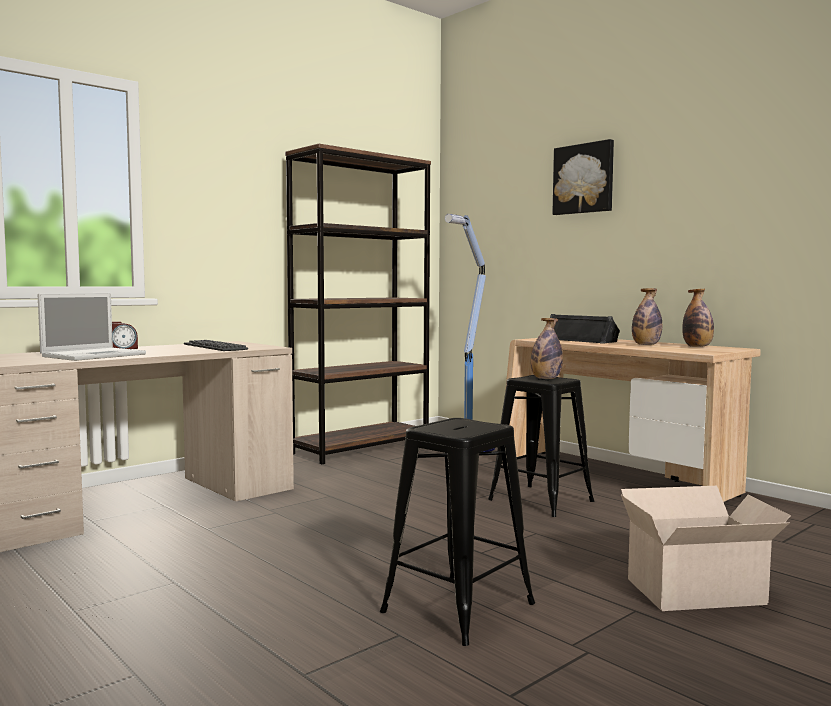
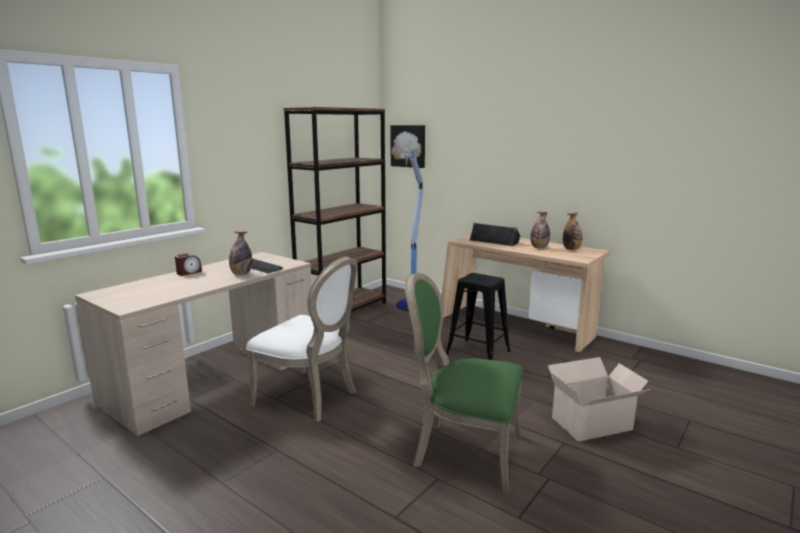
camera: 10 degrees left, 10 degrees up
(95, 355) = (181, 287): laptop -> none
(259, 531) = (310, 397): none -> white chair
(458, 608) = (463, 452): black stool -> green chair
(546, 379) = (482, 278): bottle -> bottle (241, 274)
(584, 179) = (493, 126): picture -> picture (408, 146)

